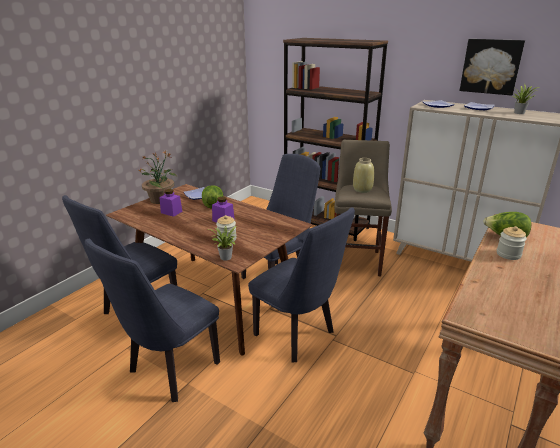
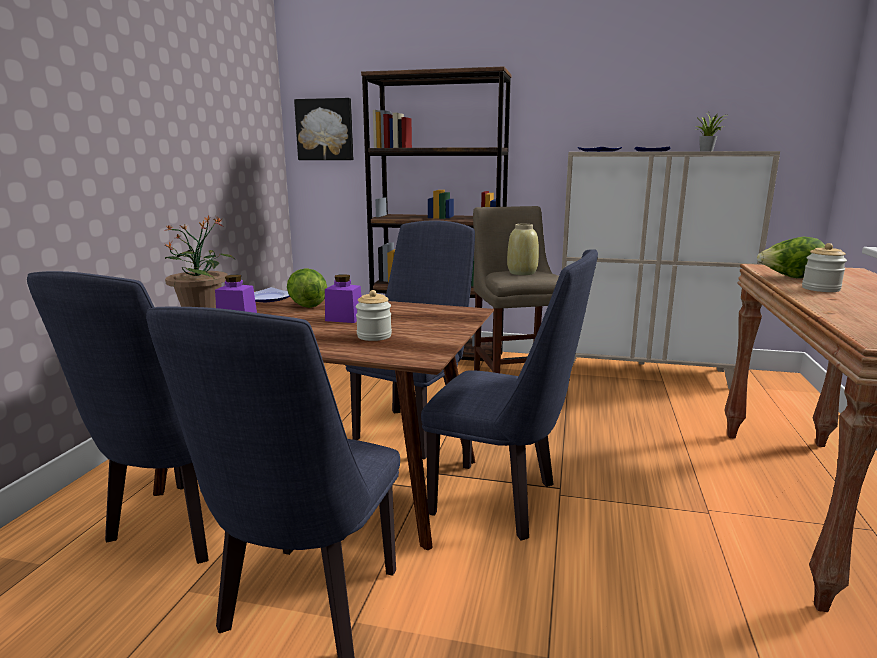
camera: 20 degrees left, 10 degrees down
(225, 258) = (398, 356): potted plant -> none
(491, 66) = (654, 100): picture -> picture (325, 129)

